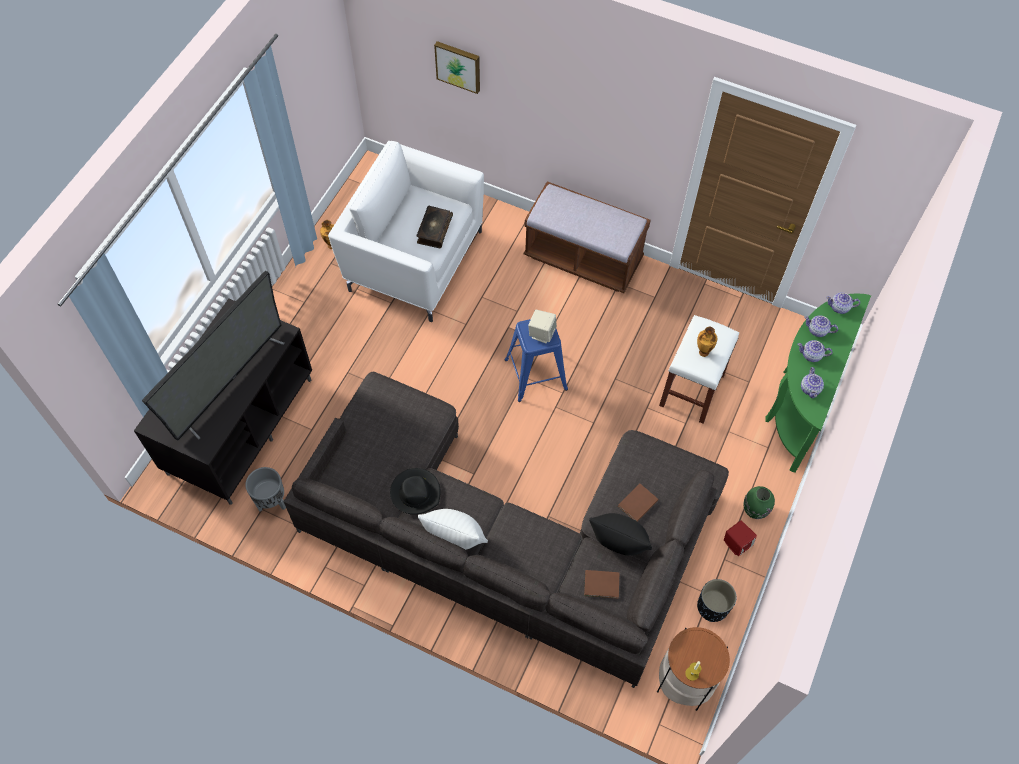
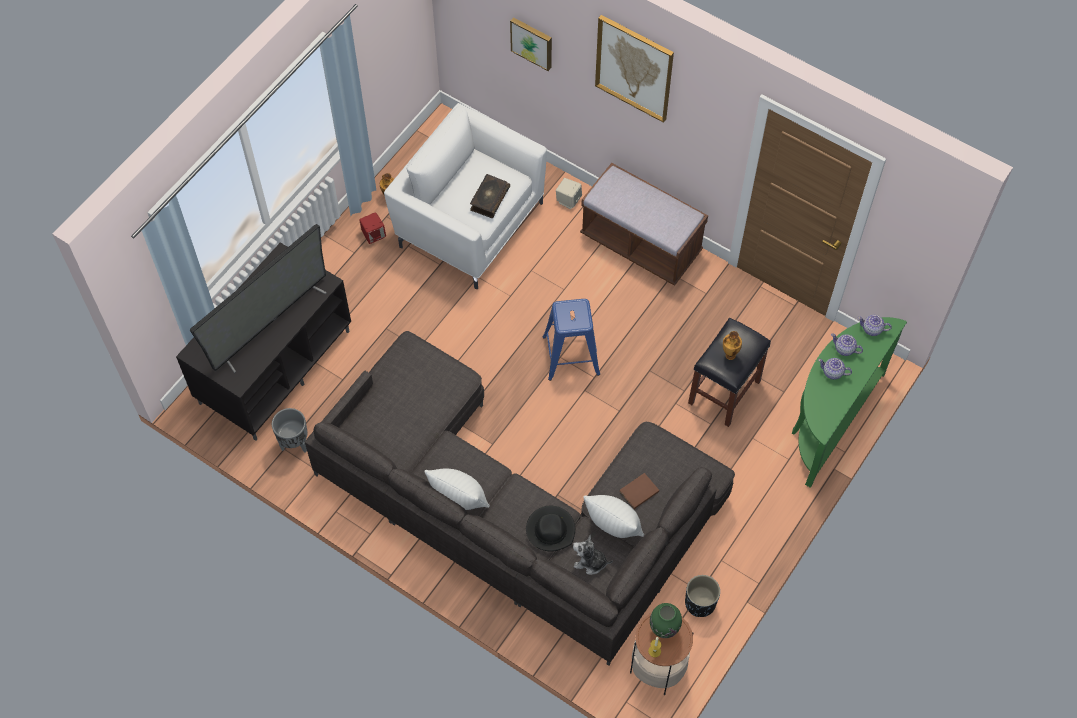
camera: 10 degrees right, 0 degrees up
(415, 492) = (429, 451): black hat -> black hat (550, 529)
(541, 333) = (575, 316): beige speaker -> beige speaker (568, 200)
(570, 73) = (634, 68): none -> picture
(602, 585) = (590, 562): brown book -> plush toy
(618, 543) = (613, 526): black pillow -> white pillow
(692, 391) = (724, 393): white stool -> black stool
(736, 543) = (736, 547): red speaker -> red speaker (373, 235)
(754, 510) = (761, 518): green vase -> green vase (664, 627)
(810, 388) = (824, 404): teapot -> none

